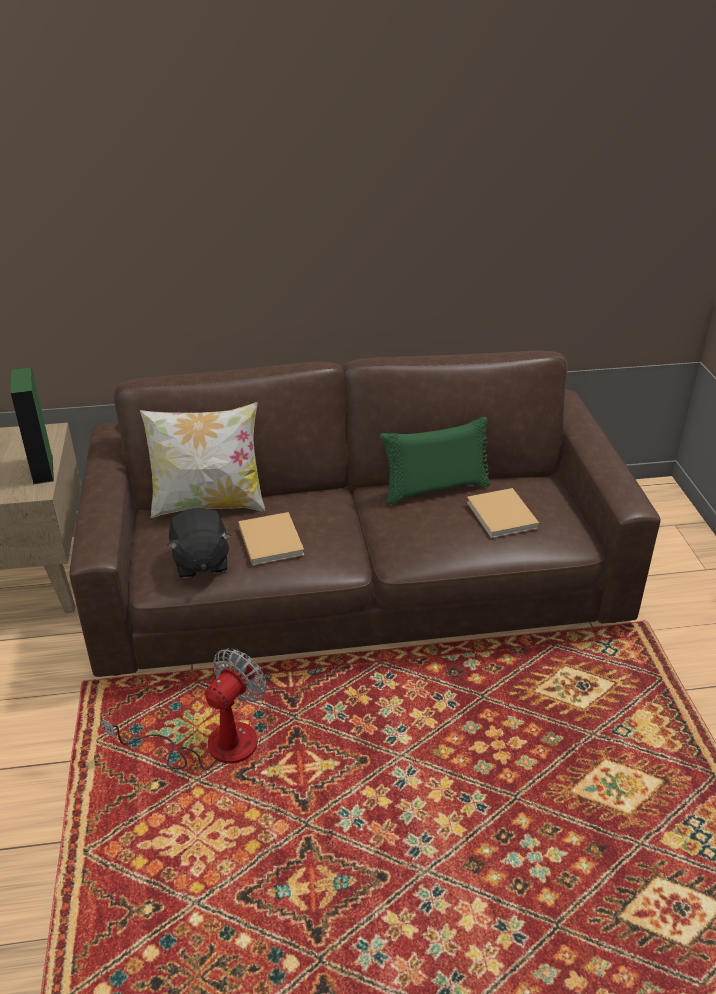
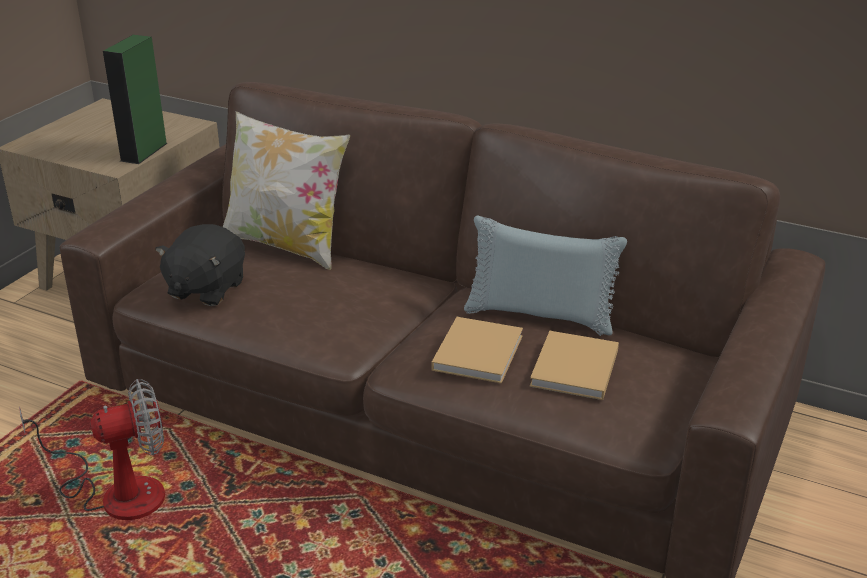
camera: 35 degrees right, 5 degrees down
(270, 539) = (291, 294): beige book -> beige book (479, 351)
(435, 489) = (540, 316): green pillow -> blue pillow

